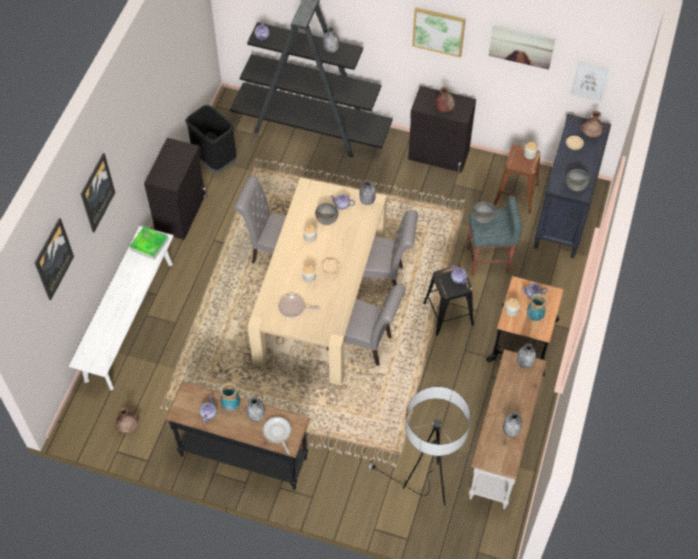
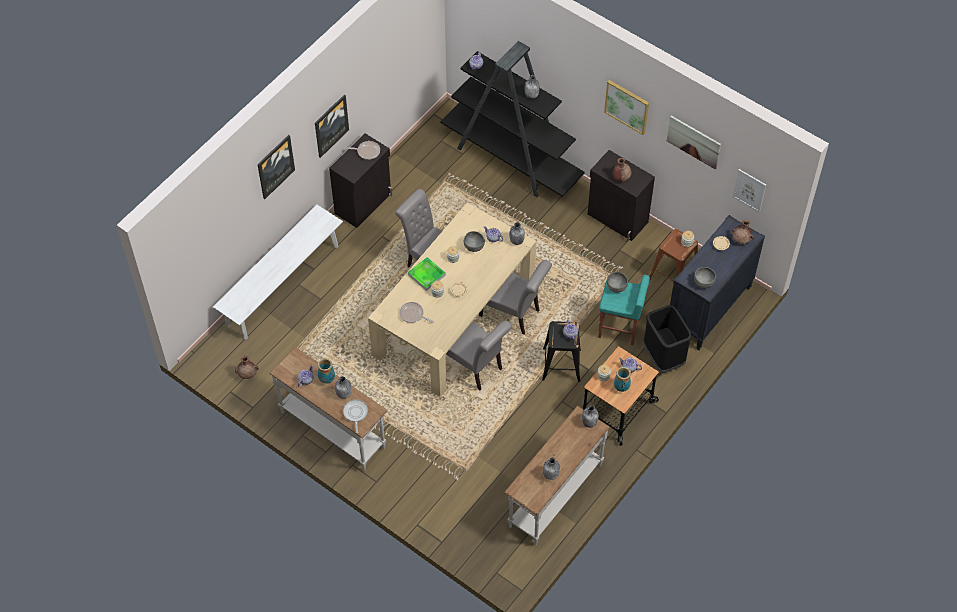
camera: 20 degrees right, 0 degrees up
(53, 259) = (217, 212): picture -> picture (330, 125)
(149, 244) = (319, 223): tray -> tray (426, 275)
(177, 155) = (367, 151): none -> frying pan
(214, 161) = (411, 165): black trash can -> black trash can (663, 357)
(244, 455) = (333, 429): black console table -> white console table
(425, 486) = (475, 504): floor lamp -> none
(488, 260) = (619, 328): grey stool -> turquoise stool

